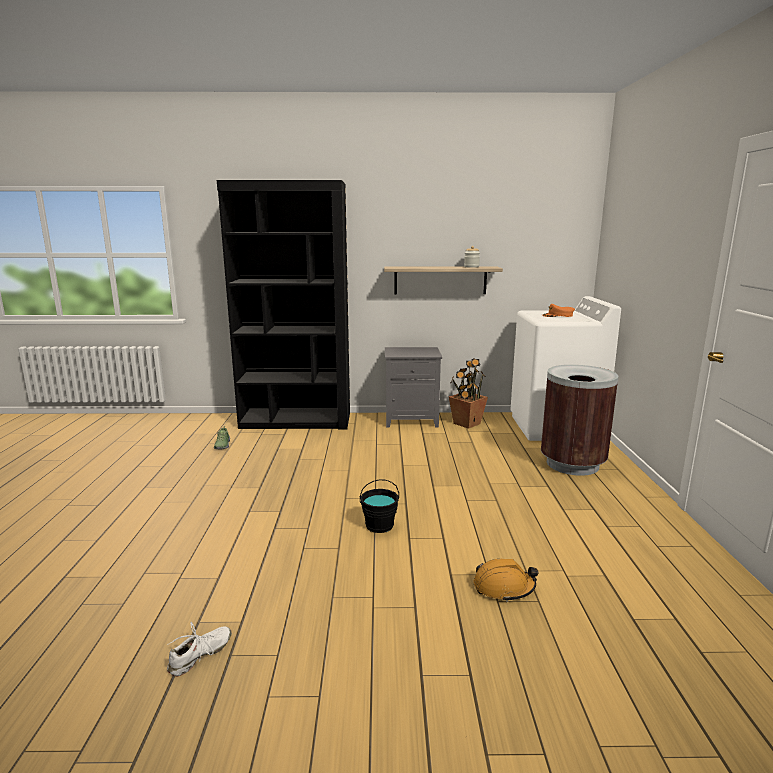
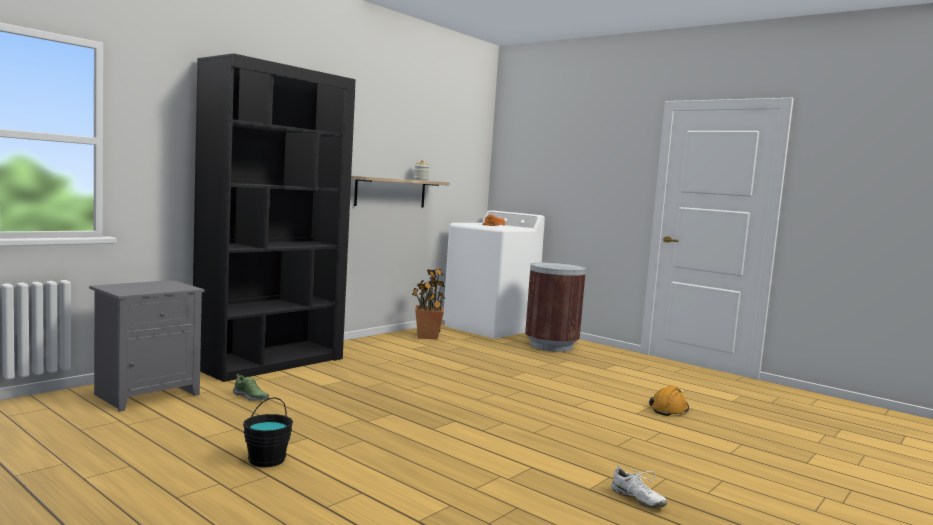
camera: 50 degrees left, 10 degrees down
(201, 656) = (637, 499): white shoe -> white shoe turned 150 degrees clockwise
(379, 525) = (540, 406): black bucket -> black bucket (266, 460)
(412, 420) = (379, 342): grey nightstand -> grey nightstand (147, 394)

